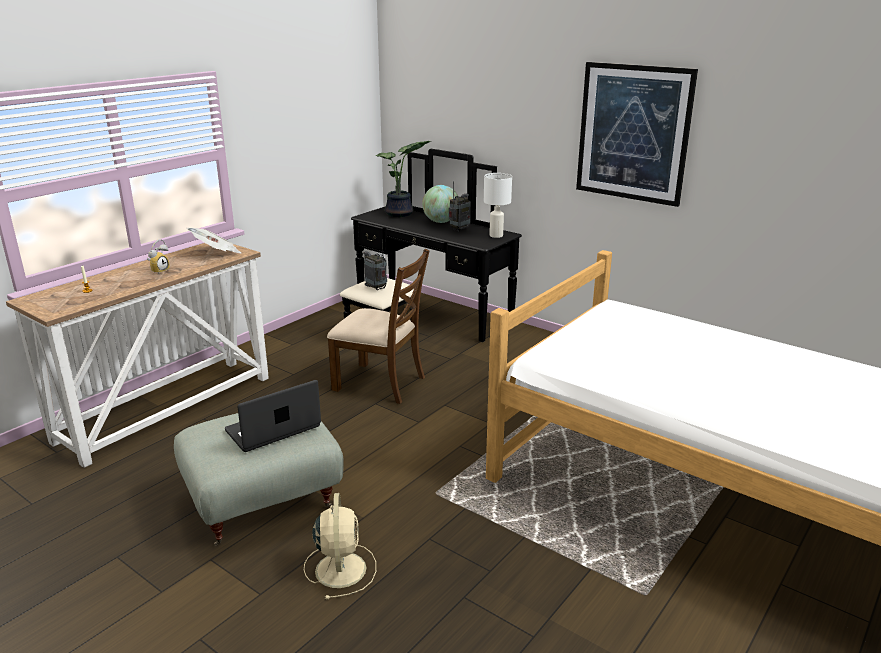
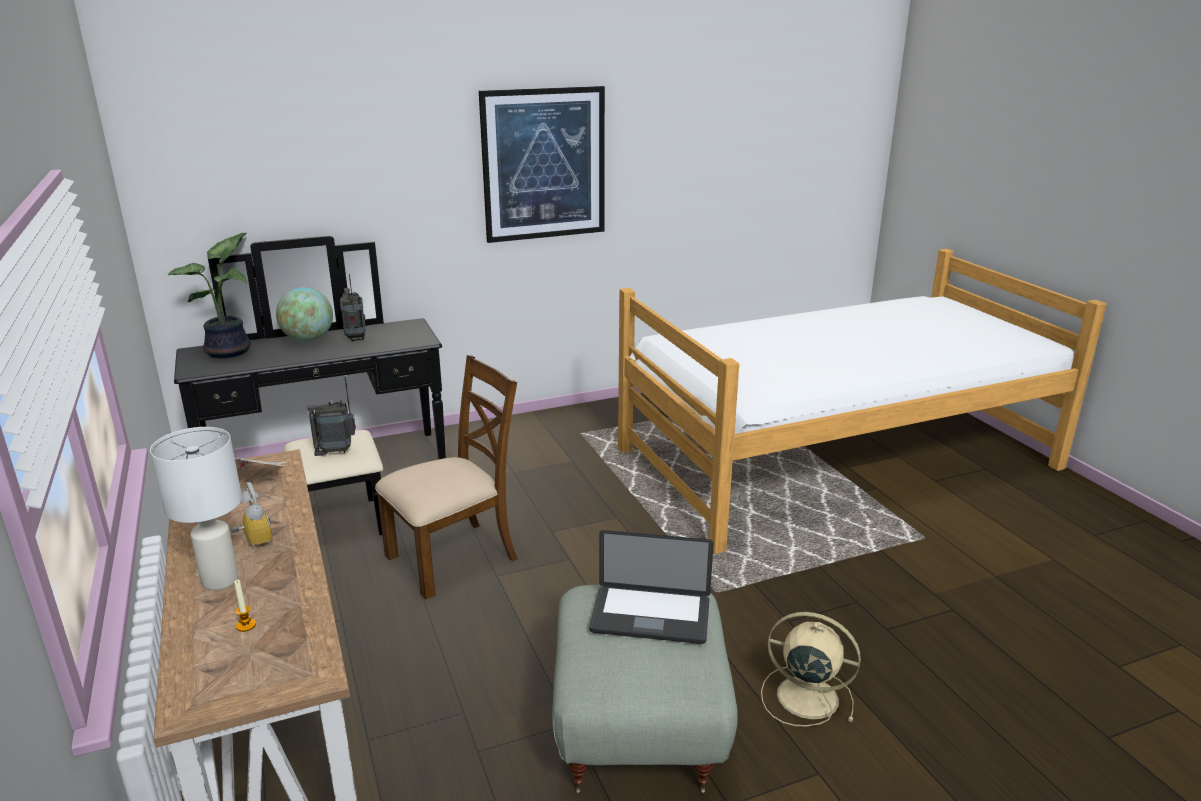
camera: 60 degrees left, 0 degrees up
(273, 429) = (650, 616): laptop -> laptop turned 75 degrees counterclockwise
(496, 236) = (409, 328): white table lamp -> white table lamp (221, 579)

